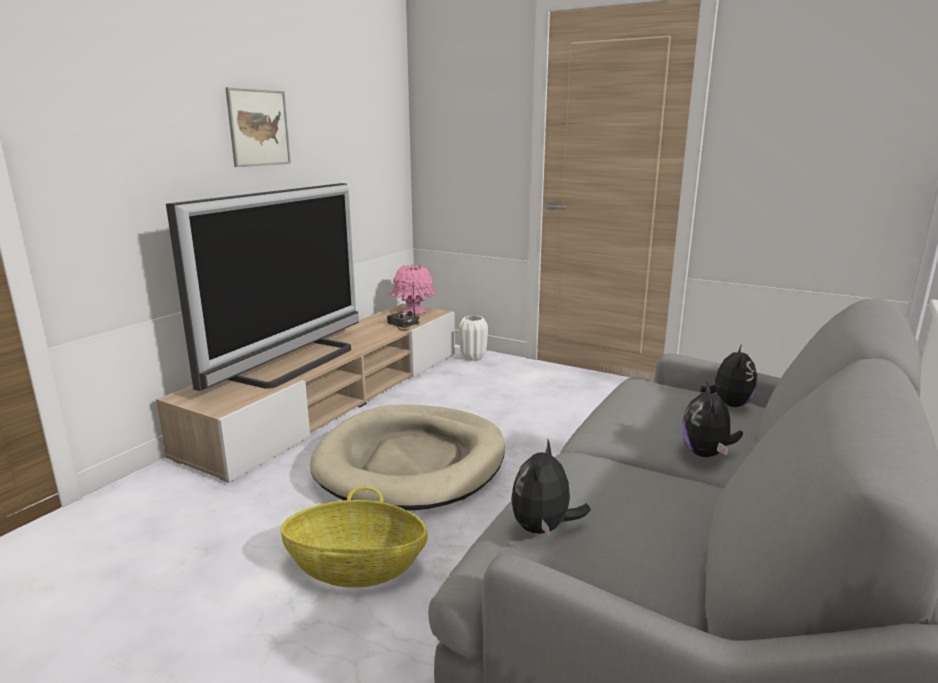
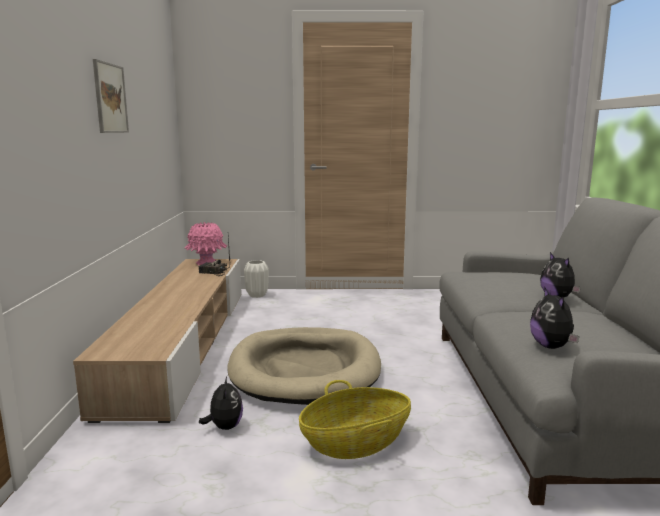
camera: 30 degrees left, 5 degrees down
(295, 363) = (165, 311): television -> none
(729, 404) = (525, 274): plush toy -> plush toy (224, 427)

